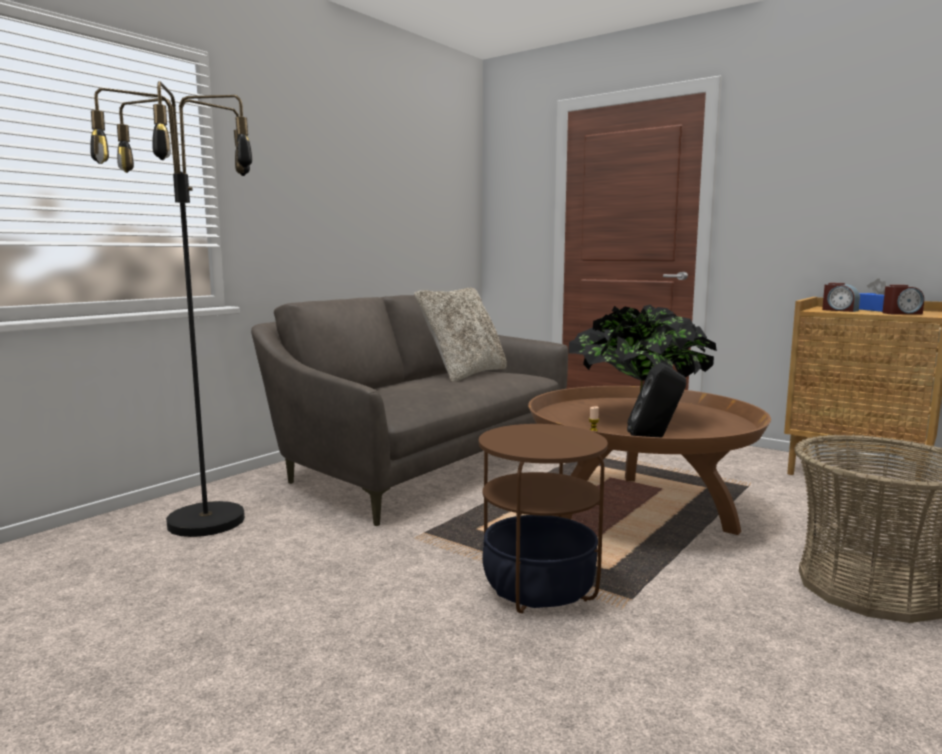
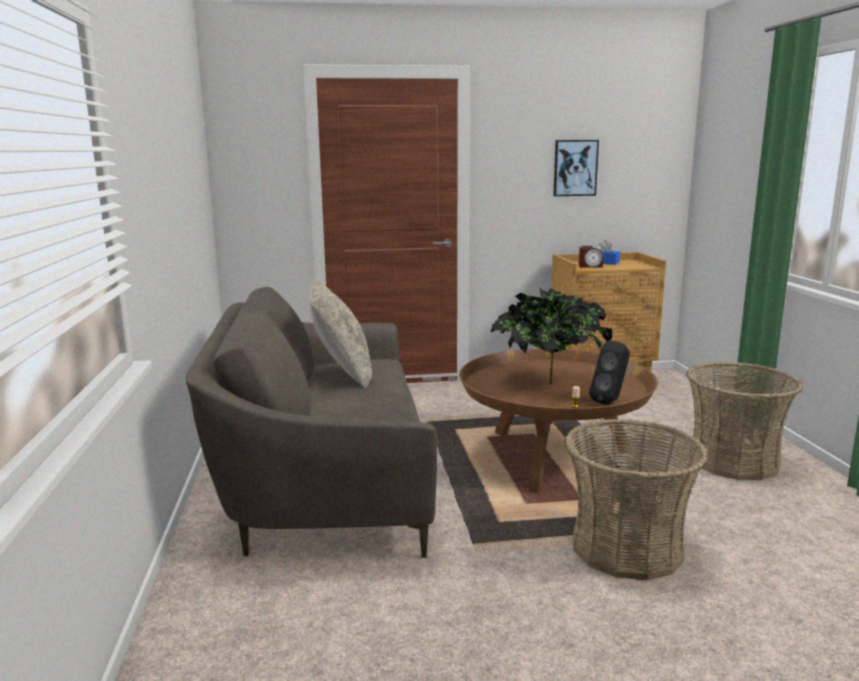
camera: 45 degrees left, 5 degrees up
(205, 523) = (265, 641): floor lamp -> none
(539, 590) = (627, 547): brown side table -> basket
(856, 185) = (575, 168): none -> picture
(901, 313) = (630, 266): alarm clock -> none

